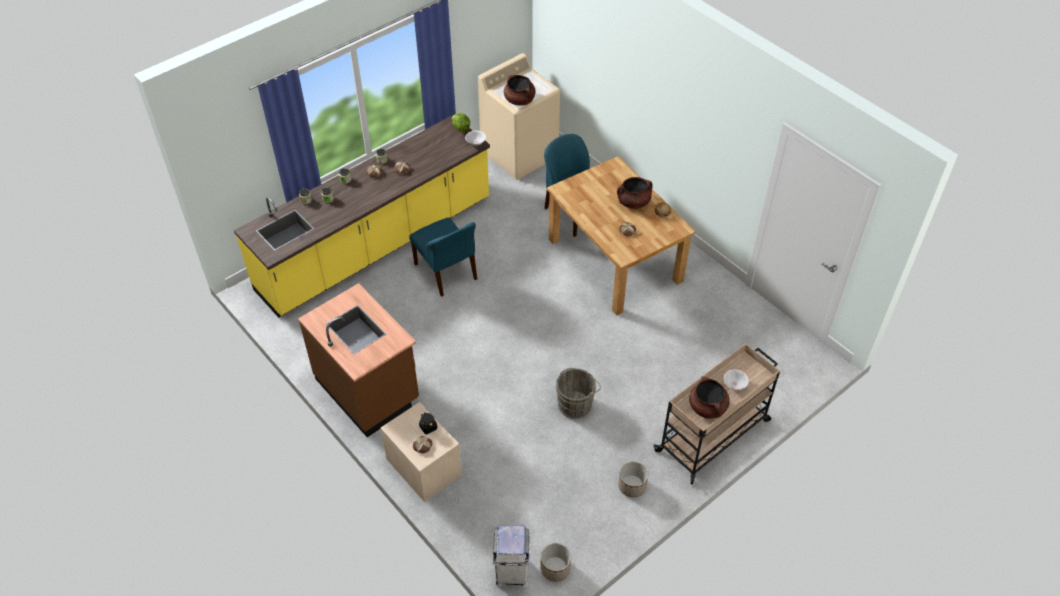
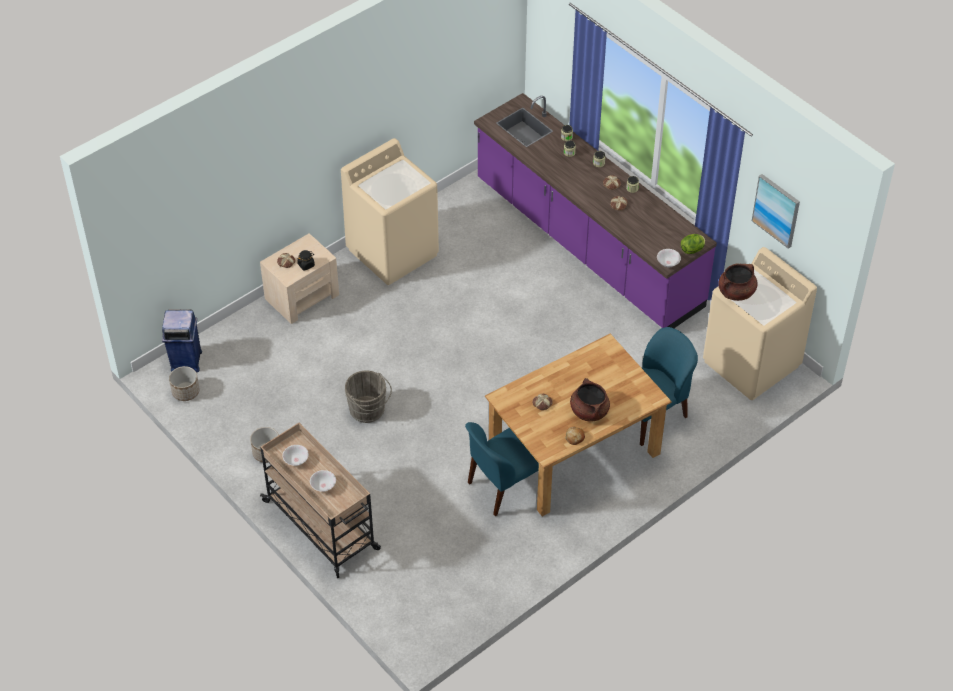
camera: 90 degrees right, 0 degrees up
(368, 389) = (393, 252): brown counter -> beige washing machine
(376, 245) = (587, 244): yellow counter -> purple counter
(446, 272) = (548, 303): blue chair -> blue chair (505, 486)
(475, 38) = (776, 210): none -> picture
(512, 572) = (185, 361): white trash can -> blue trash can
(707, 407) = (296, 460): brown cooking pot -> white bowl

